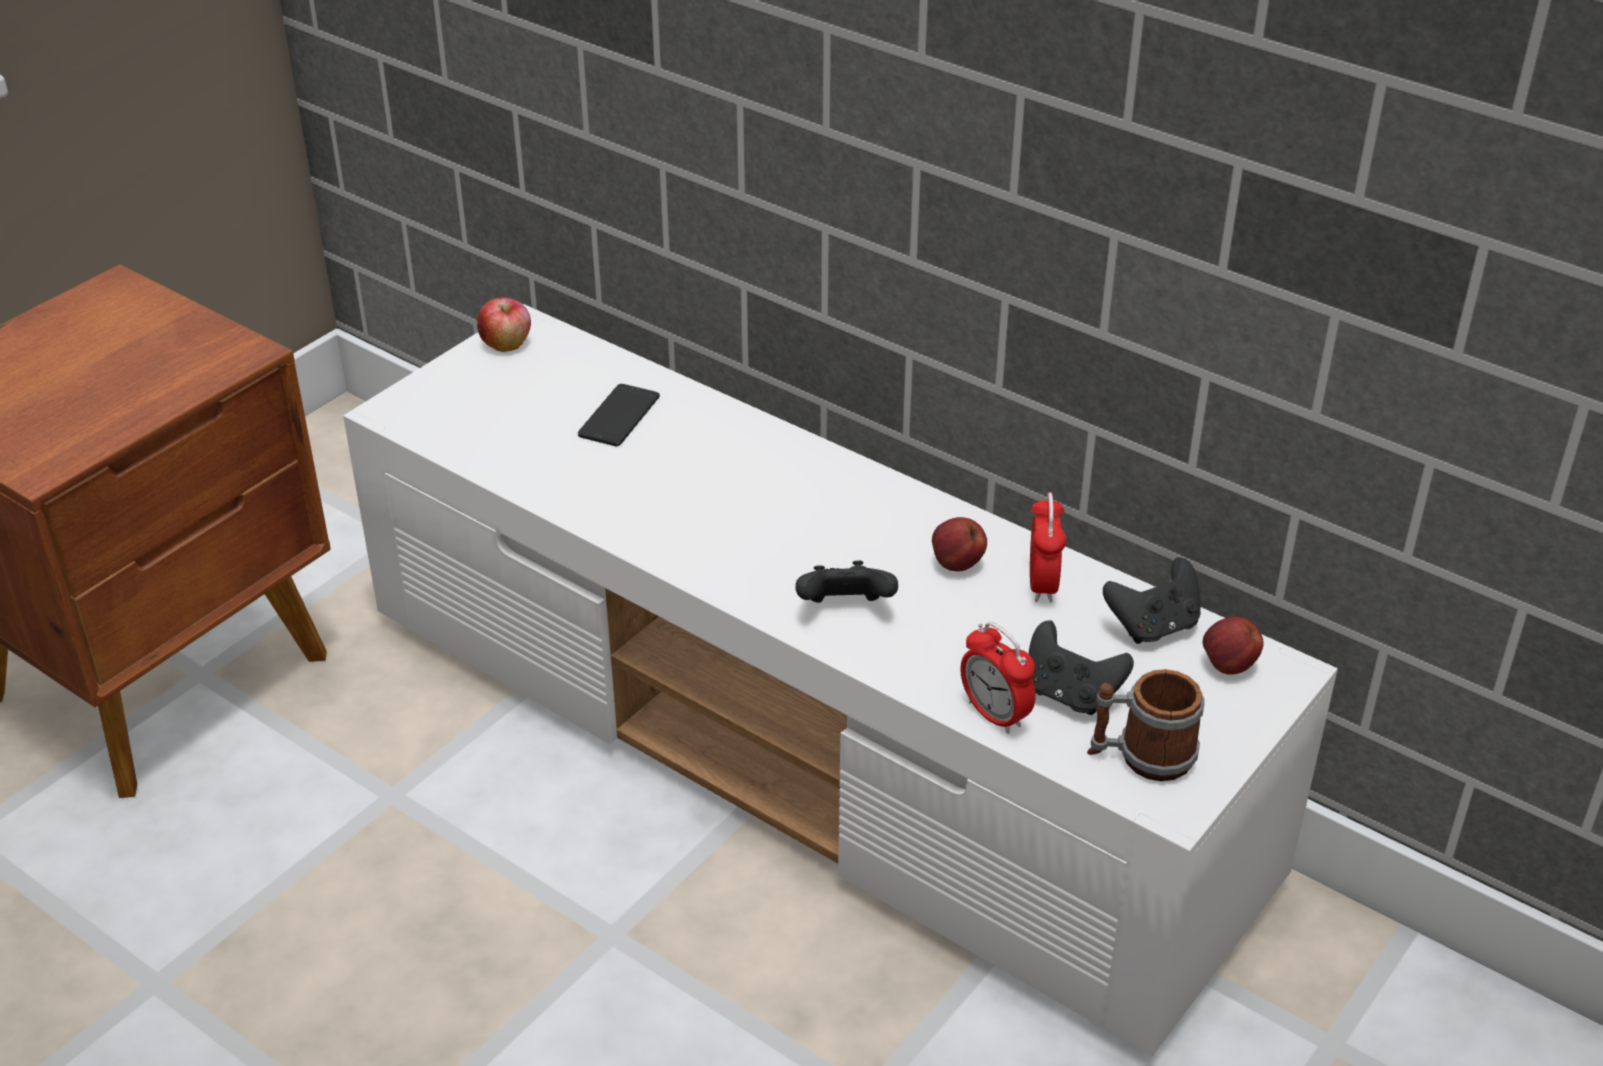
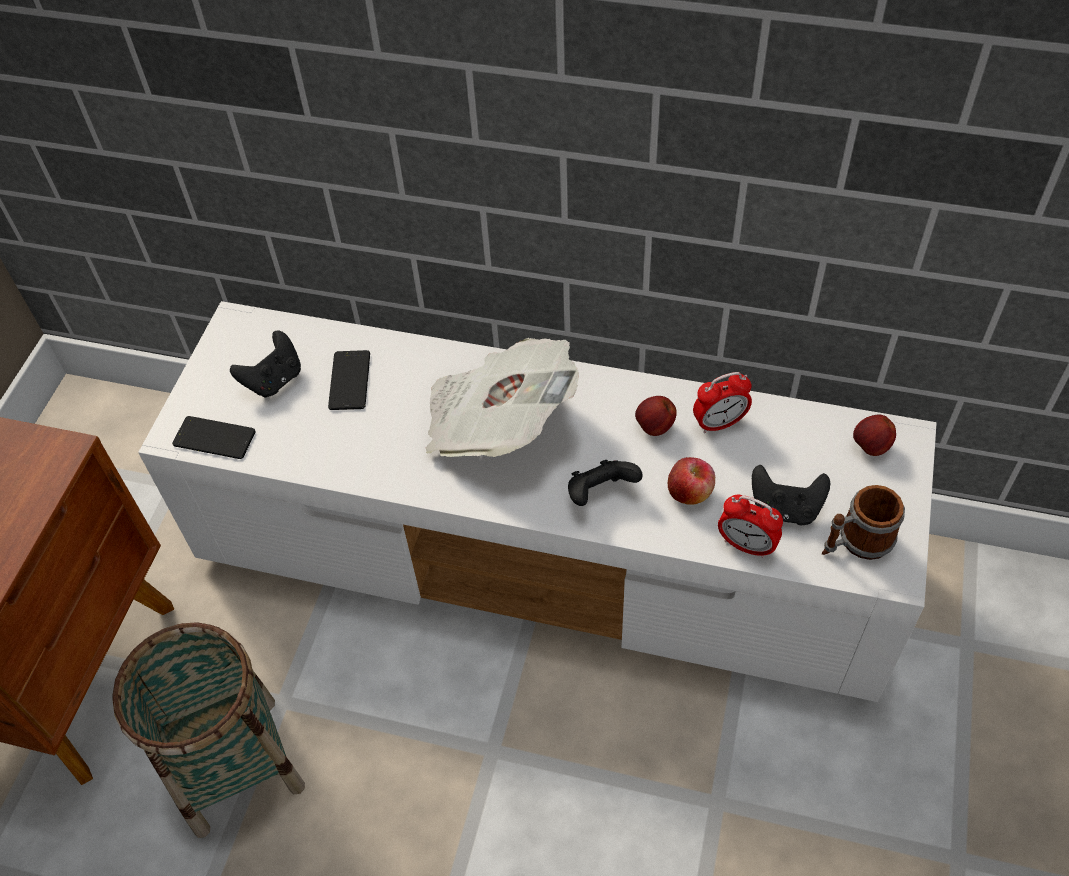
camera: 20 degrees left, 15 degrees up
(300, 840) = (236, 765): none -> basket
(433, 426) = (214, 438): none -> phone
(506, 343) = (228, 342): apple -> apple (690, 492)
(766, 505) = (498, 423): none -> newspaper
(1042, 584) = (719, 423): alarm clock -> alarm clock turned 90 degrees clockwise
(1153, 626) = (807, 431): black game controller -> black game controller (274, 380)

